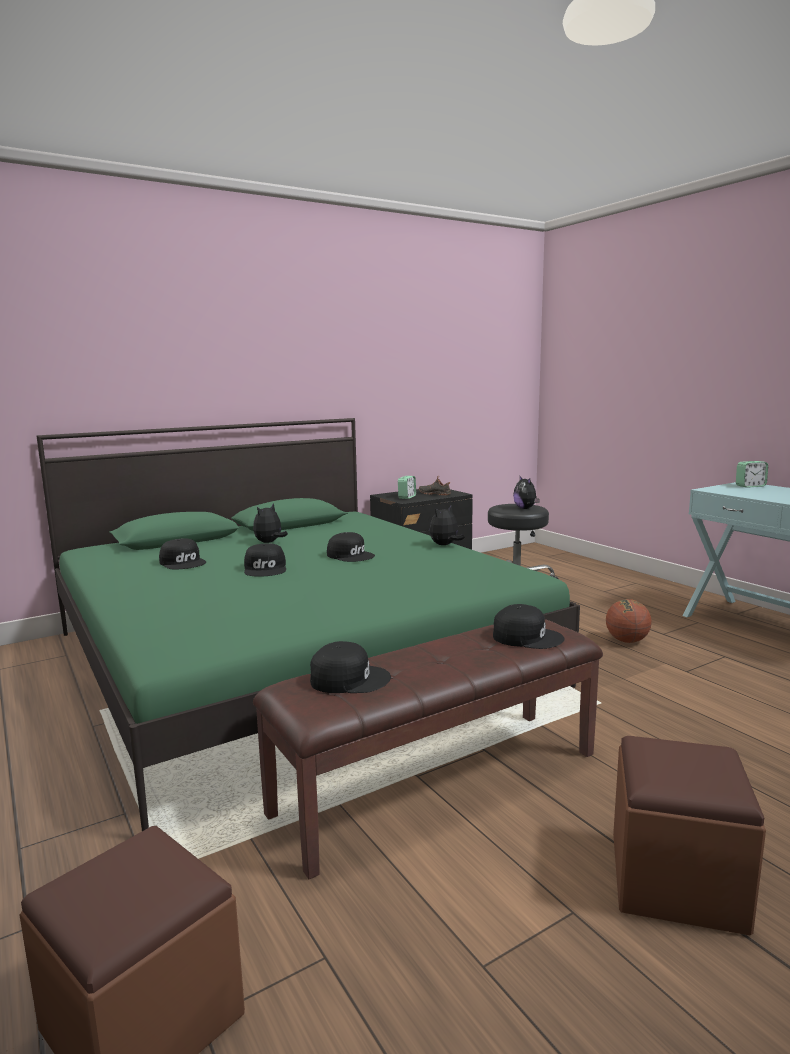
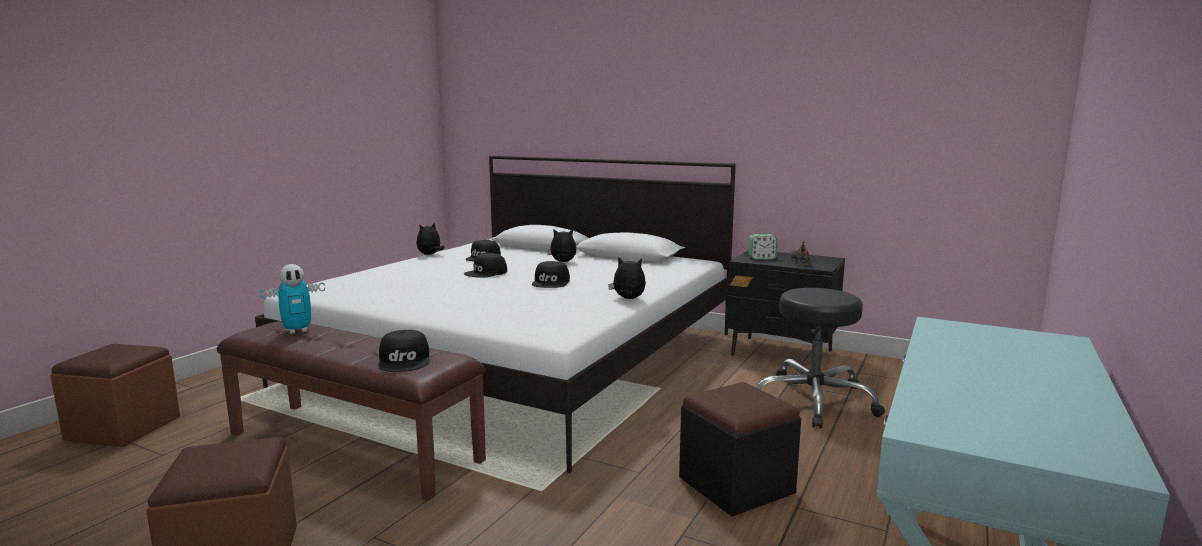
camera: 60 degrees right, 0 degrees up
(293, 657) = (521, 357): green bed -> white bed
(349, 679) = (297, 331): black cap -> toy robot
(525, 508) = (825, 298): plush toy -> plush toy (430, 255)
(627, 641) = (736, 485): basketball -> black ottoman
(750, 486) = (1042, 343): alarm clock -> none

